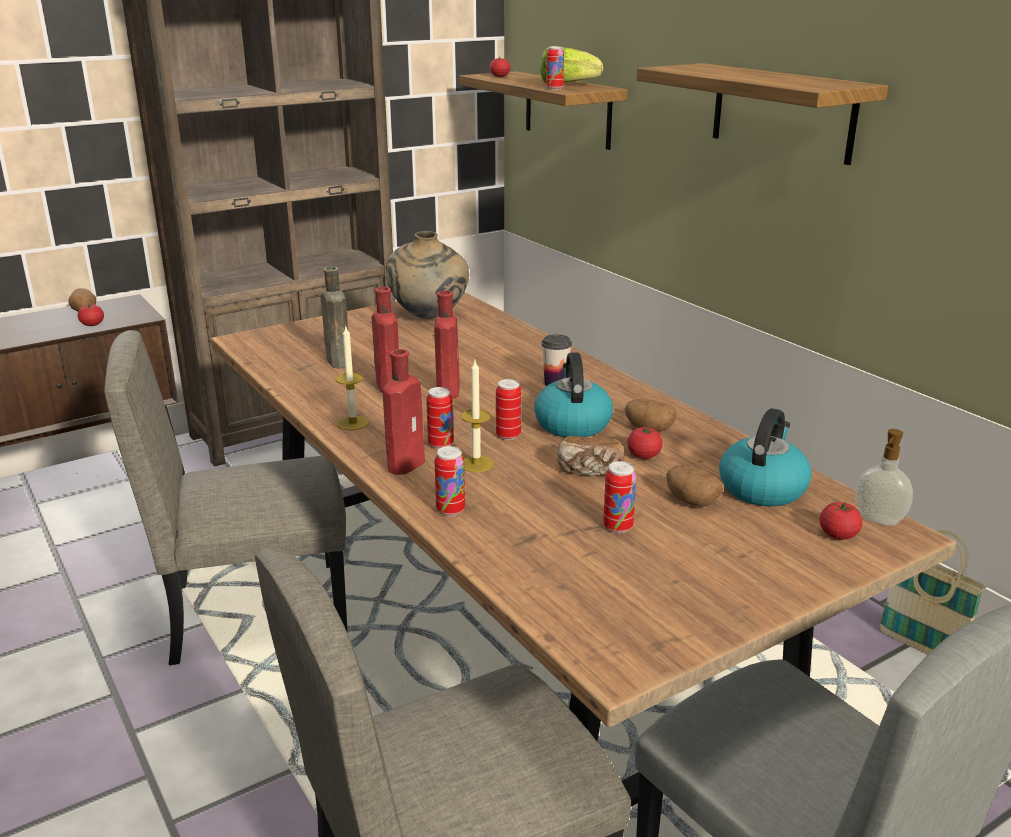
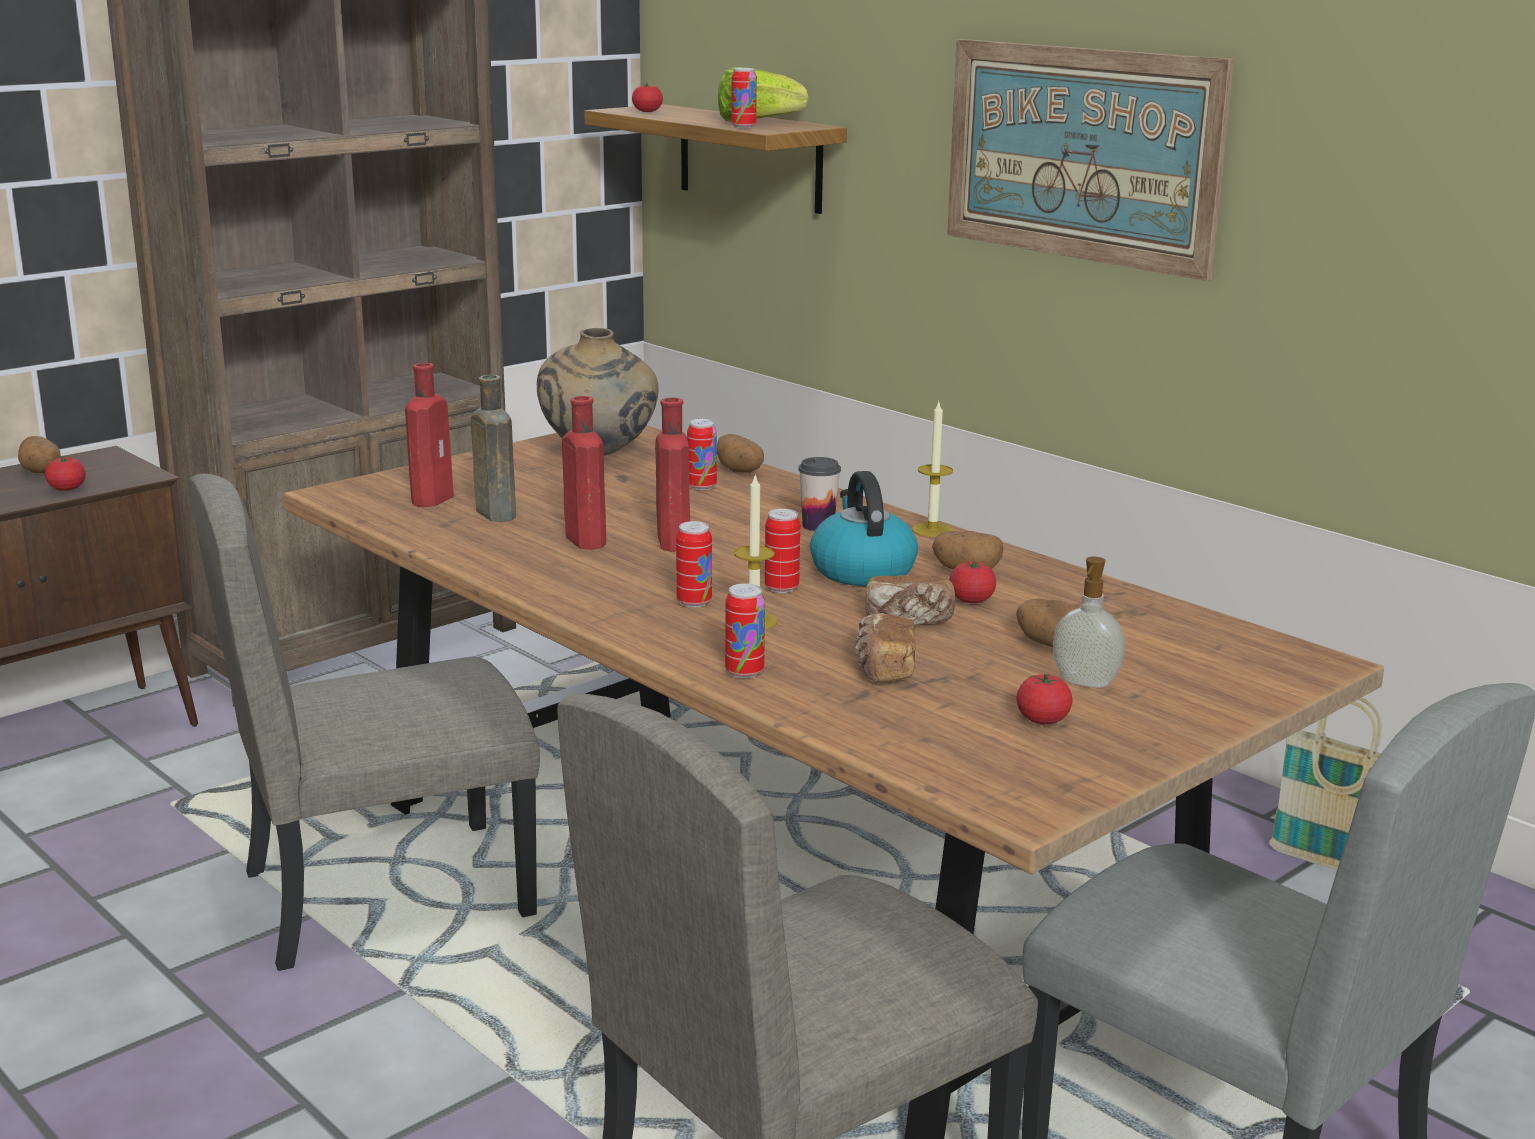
camera: 10 degrees left, 5 degrees down
(352, 423) = (558, 585): candle -> candle (932, 530)
(408, 463) = (660, 625): red bottle -> red bottle (434, 498)
(519, 335) = (740, 471): none -> potato
(554, 515) = (883, 669): none -> bread
(617, 527) = (969, 676): can -> can (702, 486)
(762, 488) = (1135, 626): kettle -> none
(782, 112) = (1081, 154): shelf -> picture
(838, 535) = (1243, 668): tomato -> tomato (1042, 720)
(878, 520) = (1286, 650): soap dispenser -> soap dispenser (1085, 683)

